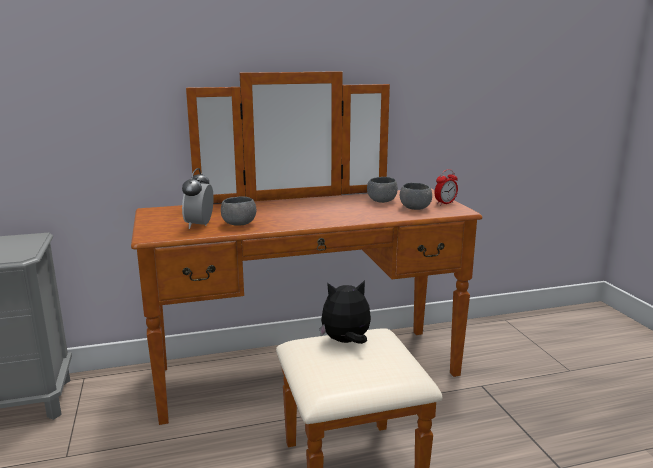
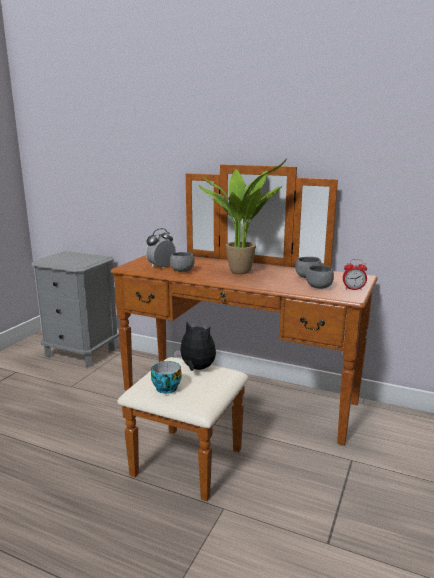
camera: 40 degrees right, 0 degrees up
(306, 209) = (242, 271): none -> potted plant
(354, 376) = (165, 388): none -> cup

